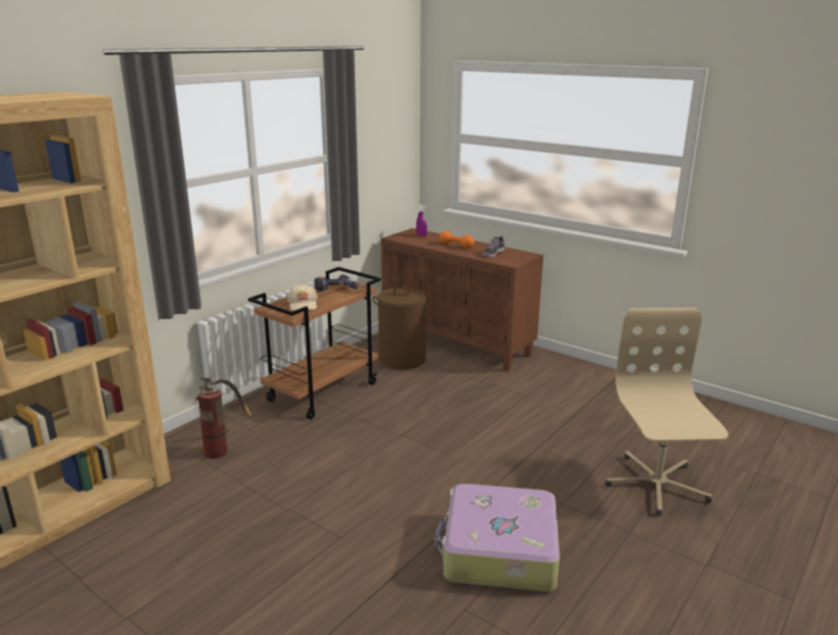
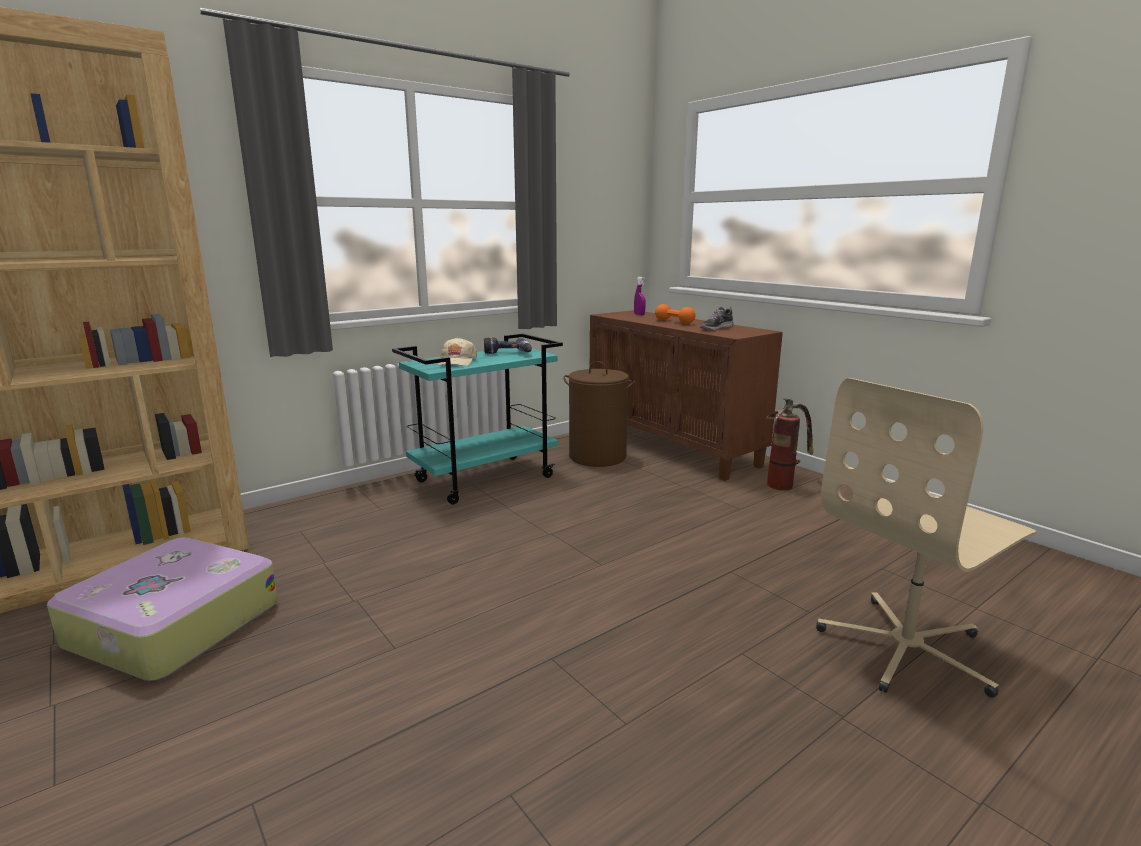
camera: 15 degrees right, 5 degrees down
(222, 447) = (332, 521): fire extinguisher -> fire extinguisher (783, 482)
(323, 391) = (485, 478): brown cart -> turquoise cart
(498, 551) = (609, 708): suitcase -> suitcase (172, 625)
(656, 485) = (907, 649): beige office chair -> beige office chair turned 135 degrees counterclockwise

